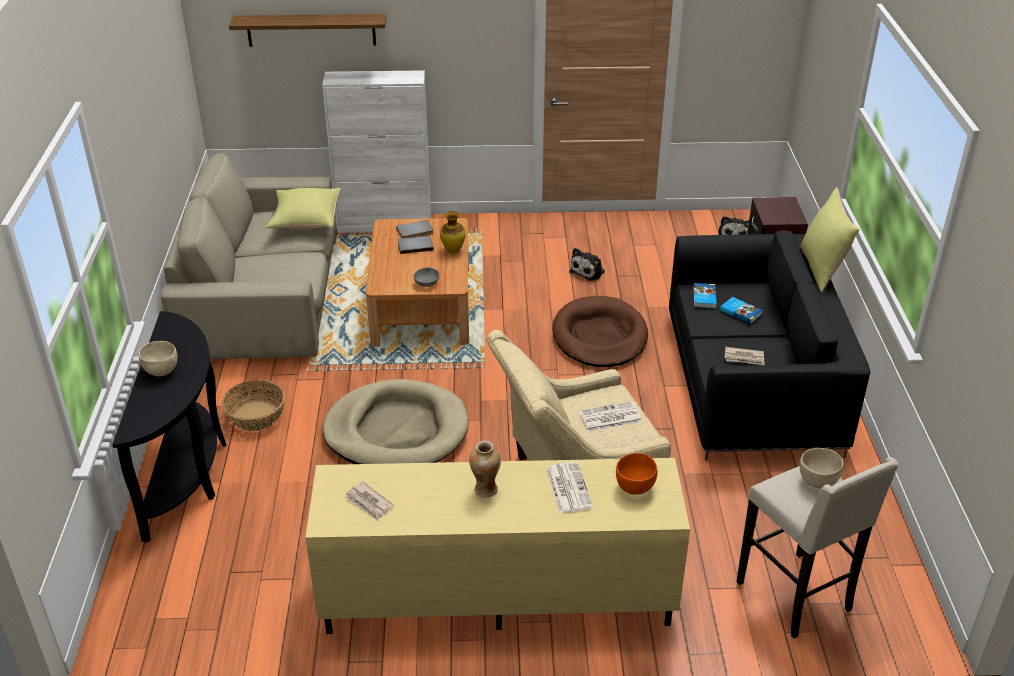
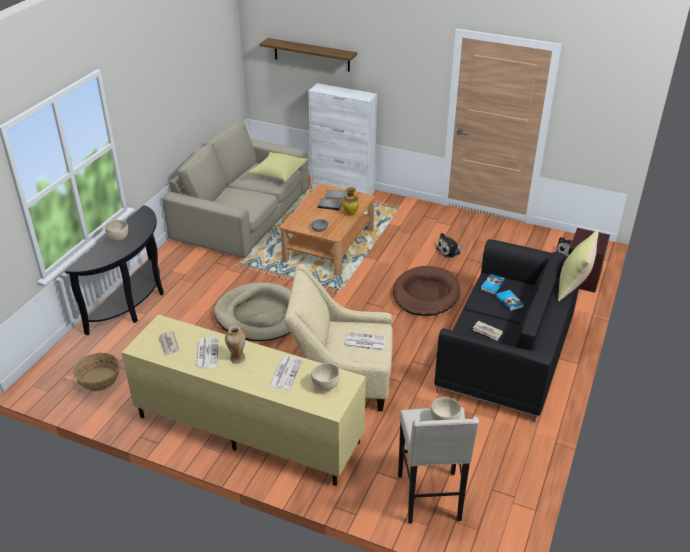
camera: 25 degrees right, 0 degrees up
(255, 416) = (190, 283): basket -> basket (99, 379)
(435, 497) = (206, 353): none -> newspaper
(635, 487) = (325, 386): orange bowl -> beige bowl

